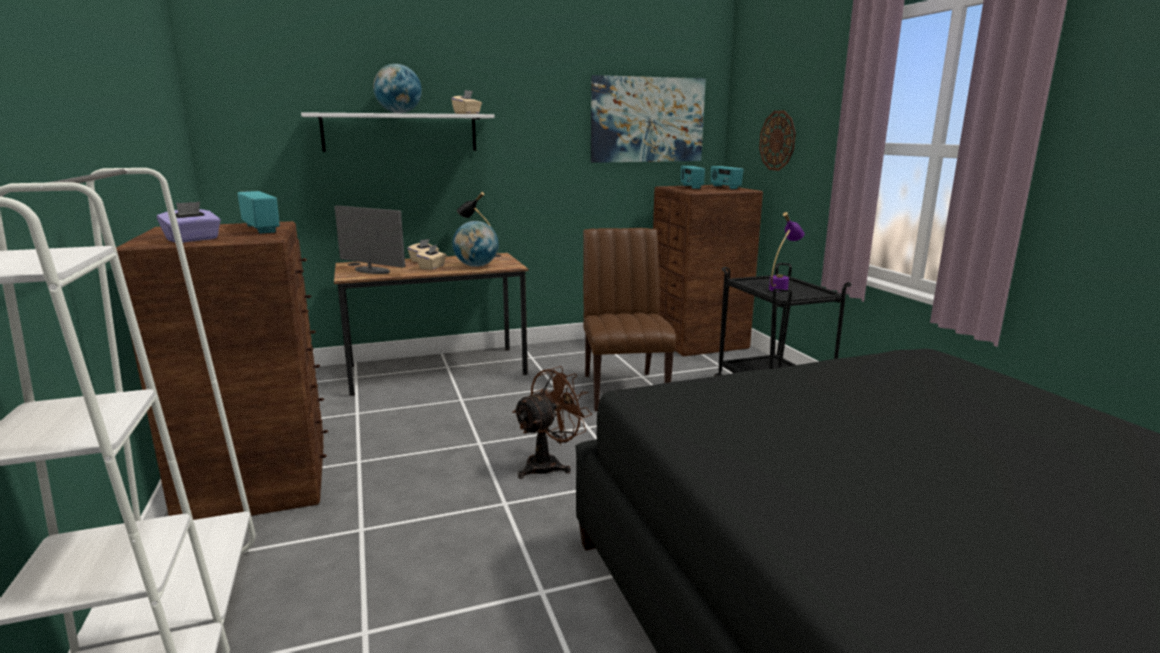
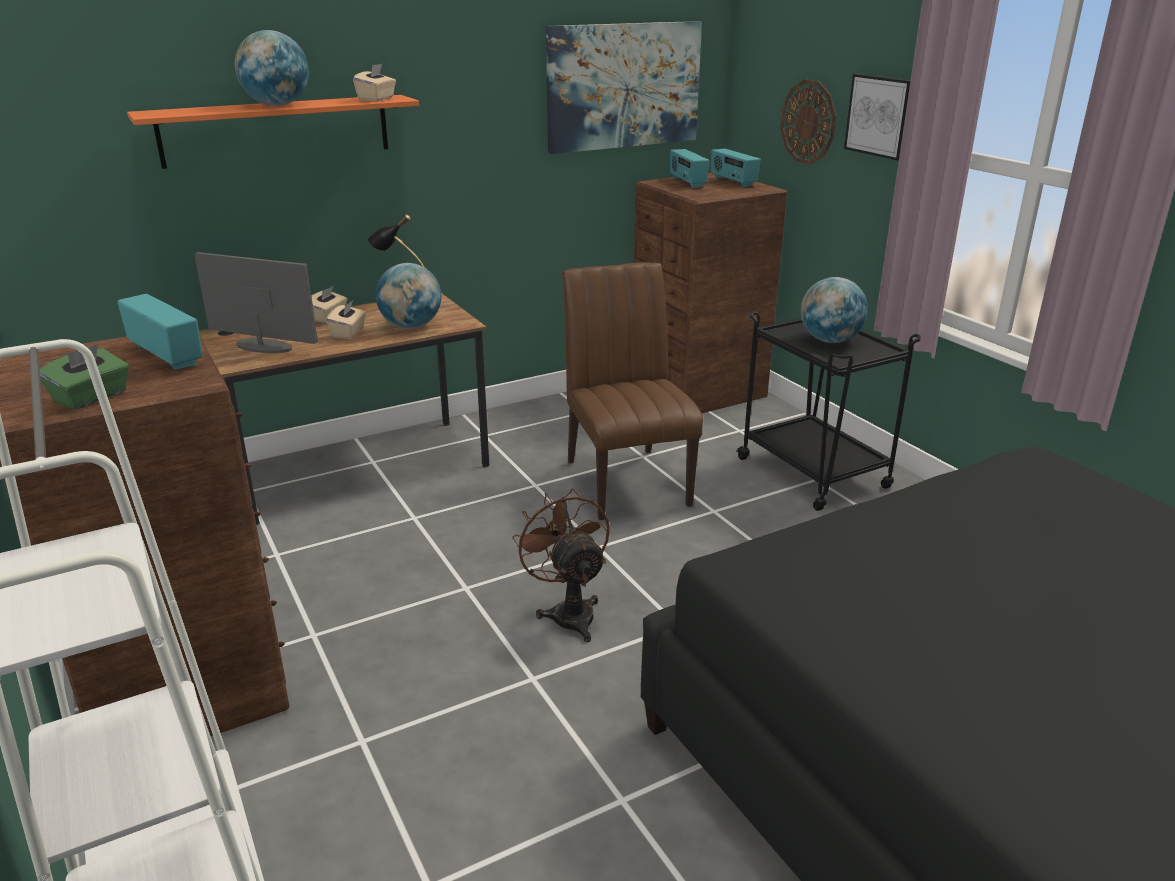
camera: 10 degrees left, 10 degrees up
(193, 240) = (92, 397): purple tissue box -> green tissue box
(400, 132) = (276, 130): white shelf -> orange shelf
(549, 464) = (569, 612): brown fan -> brown fan turned 60 degrees counterclockwise
(782, 288) = (829, 340): purple table lamp -> globe
(825, 127) = (879, 116): none -> picture

